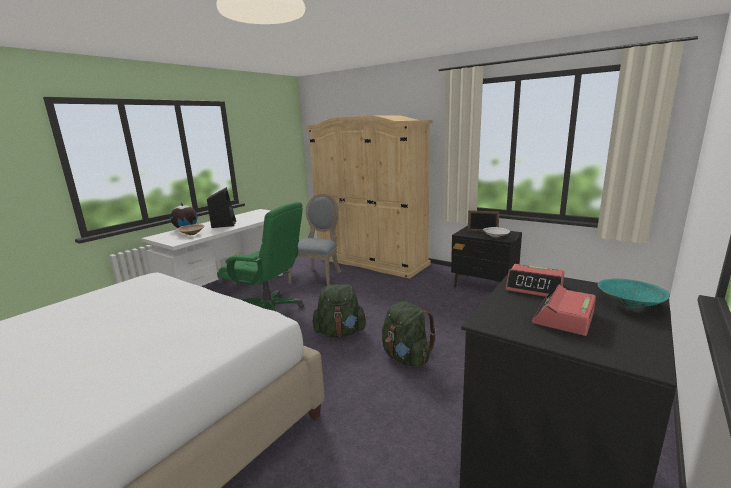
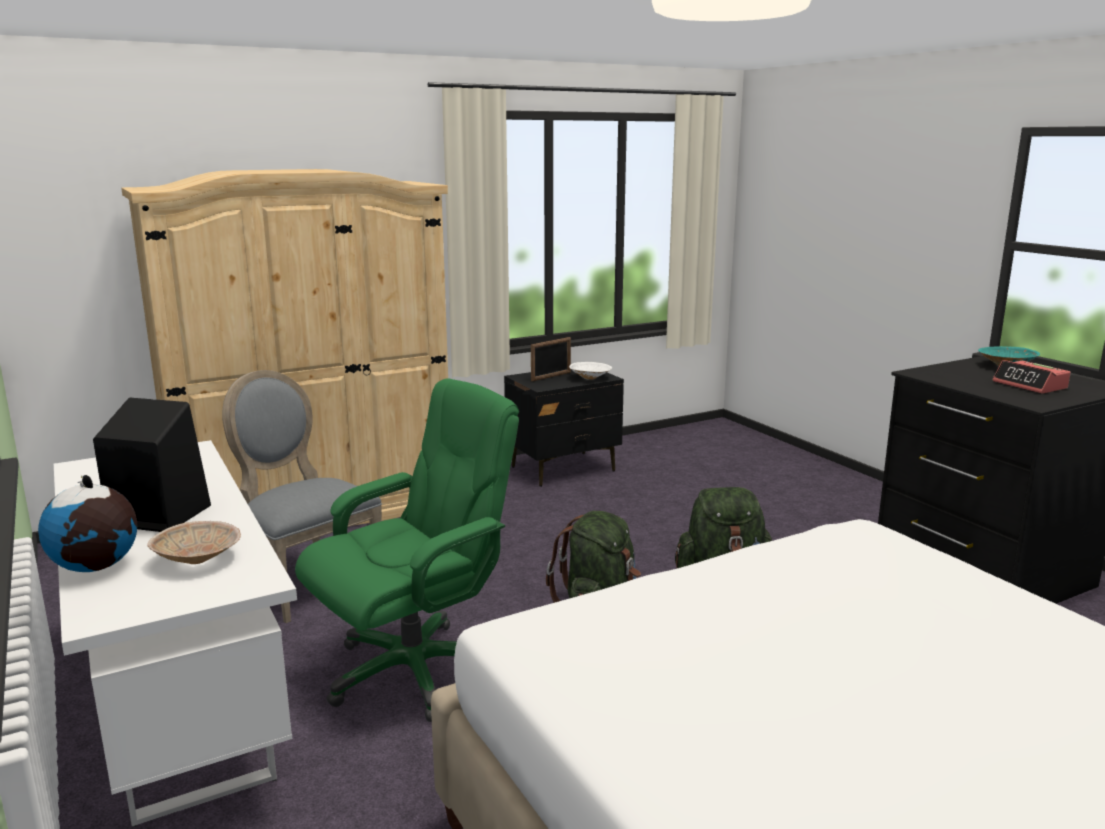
camera: 65 degrees left, 0 degrees up
(534, 288) = (955, 377): alarm clock -> none

